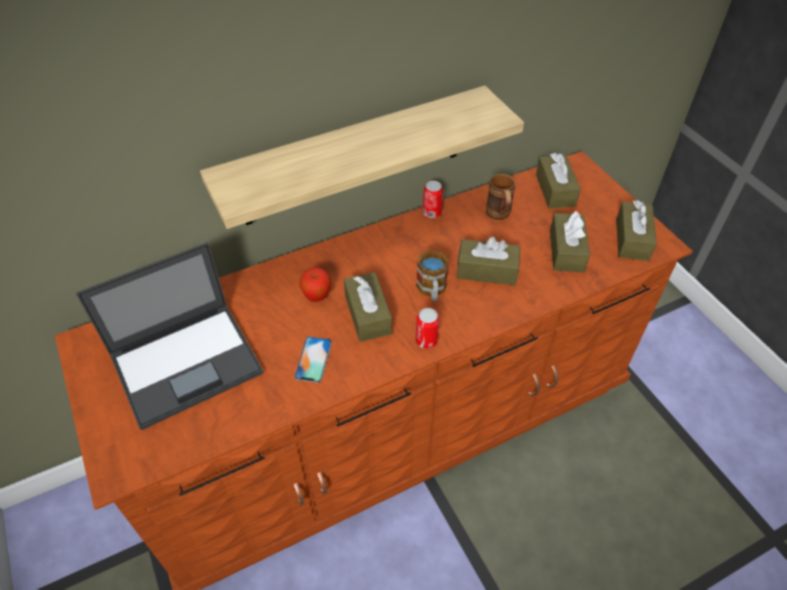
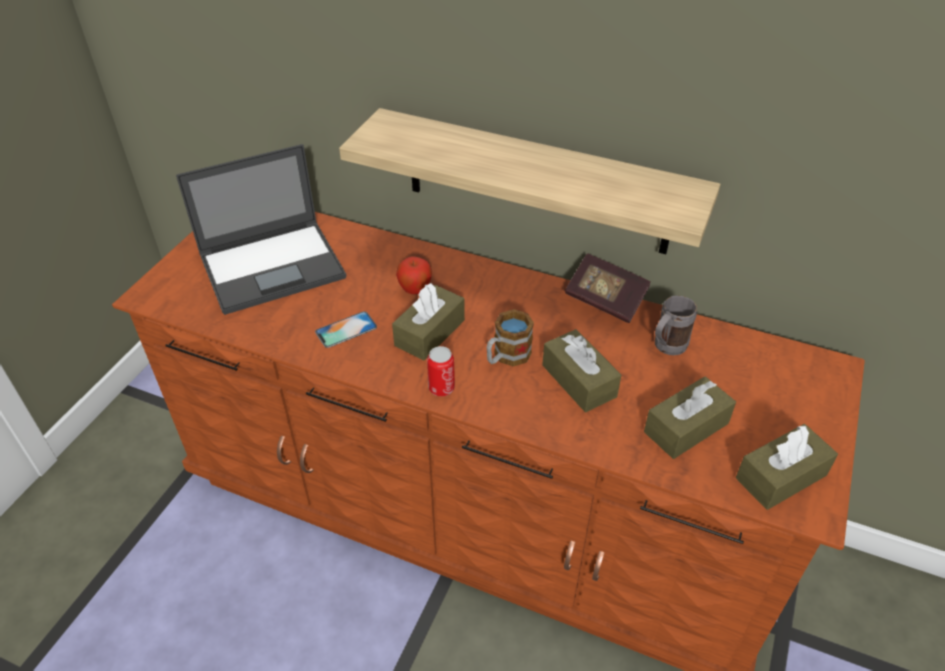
camera: 50 degrees right, 5 degrees down
(188, 363) = (274, 266): laptop -> laptop turned 45 degrees counterclockwise
(432, 213) = (605, 300): can -> book
(499, 216) = (665, 348): brown mug -> grey mug
(555, 190) = (765, 370): brown tissue box -> none

